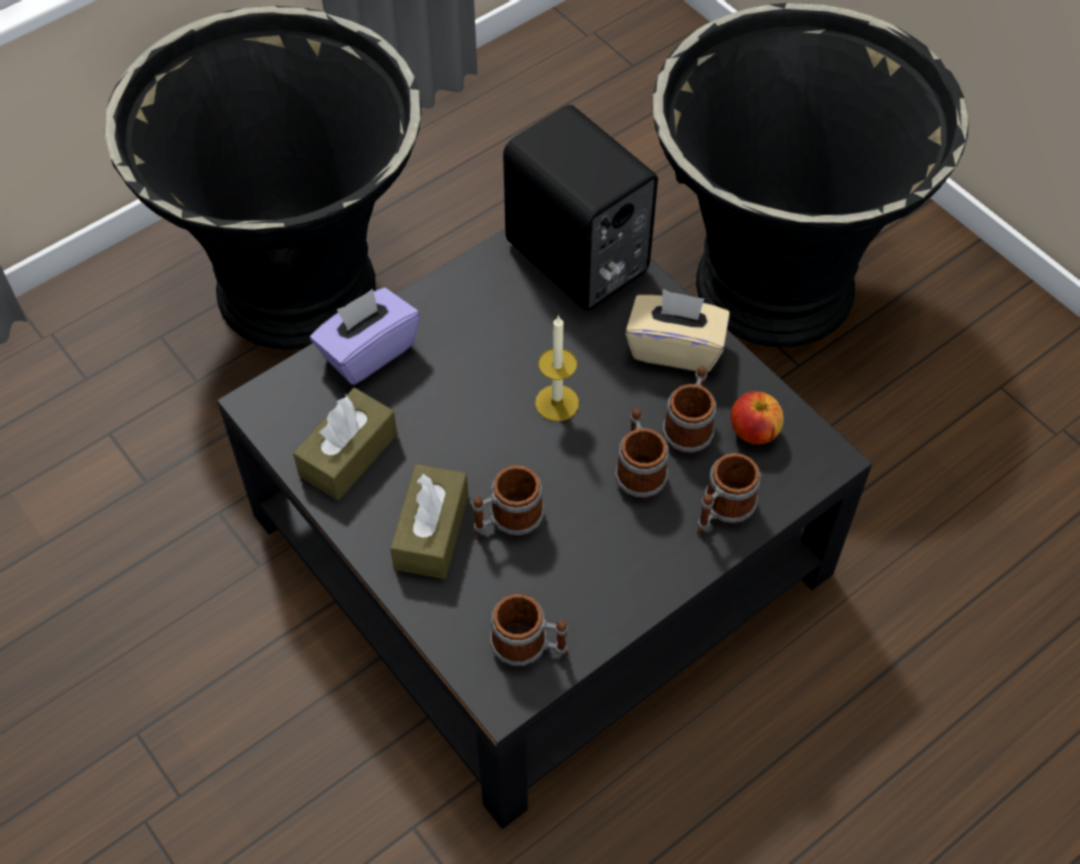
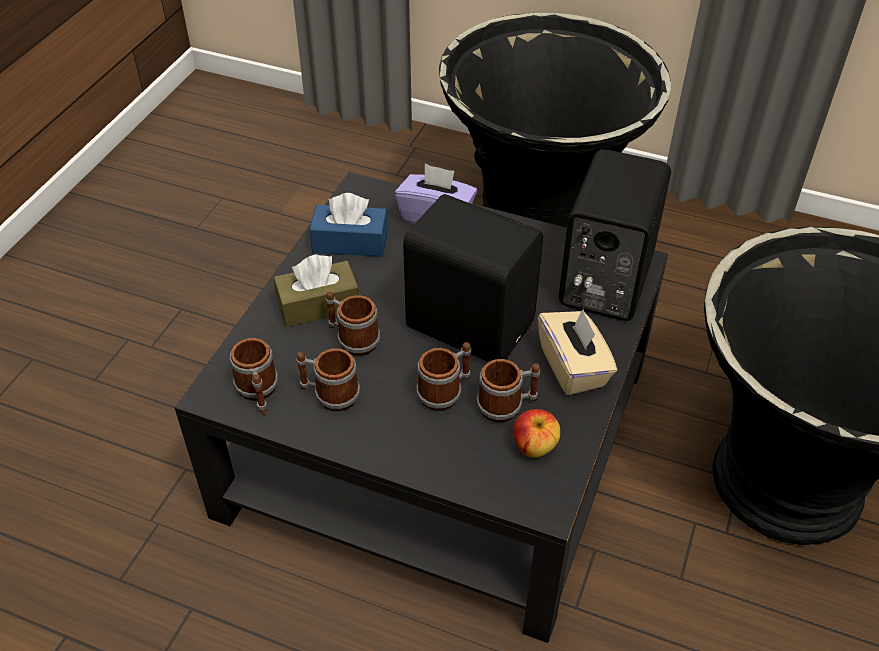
camera: 60 degrees right, 10 degrees down
(348, 454) = (350, 242): brown tissue box -> blue tissue box
(557, 403) = (469, 323): candle -> black speaker
(722, 511) = (445, 456): mug -> mug (329, 394)

